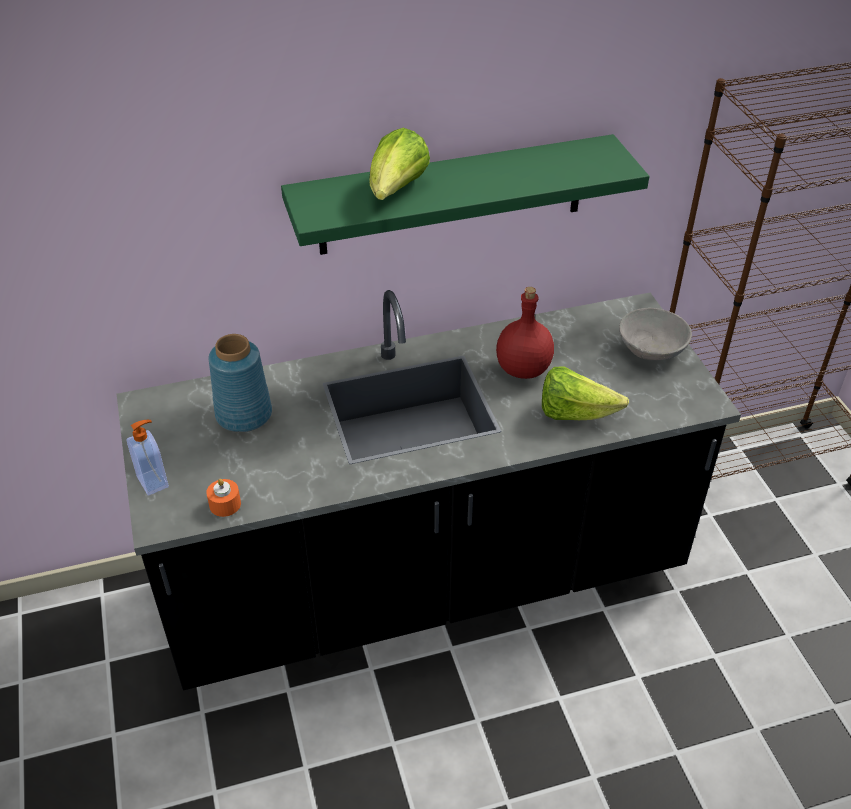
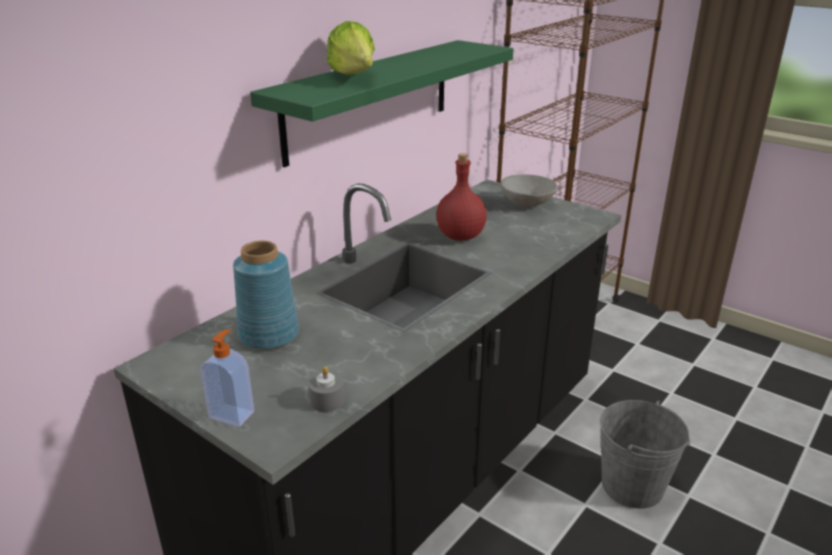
camera: 35 degrees left, 15 degrees down
(225, 504) = (327, 401): orange candle -> grey candle
(574, 413) = (526, 246): lettuce -> none
(626, 708) = (632, 486): none -> grey bucket

